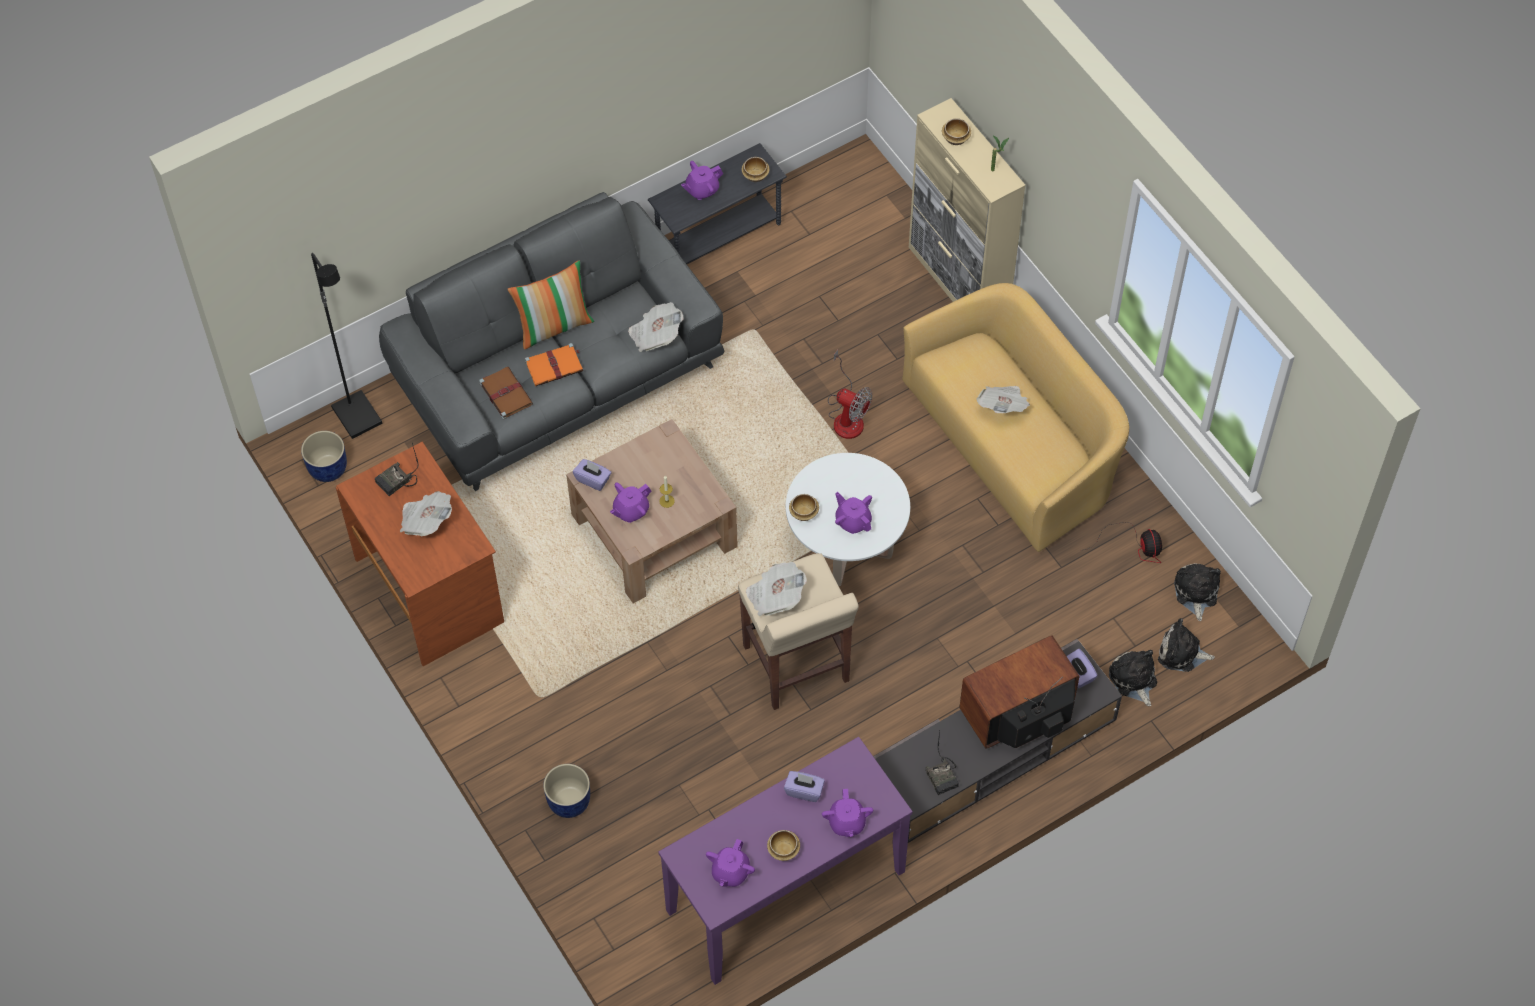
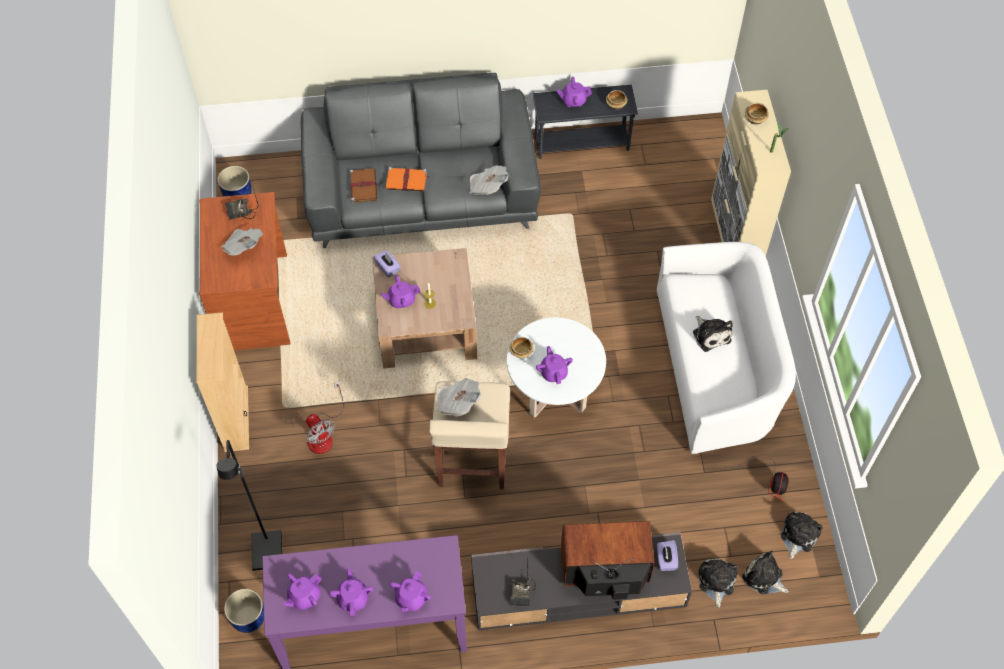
camera: 25 degrees right, 0 degrees up
(358, 416) = (277, 169): black floor lamp -> black floor lamp (268, 552)
(490, 735) = (236, 418): none -> beige bookcase
(554, 326) = (422, 154): pillow -> none
(568, 802) = (260, 489): blue planter -> blue planter (248, 618)
(784, 850) = (353, 598): bowl -> purple teapot
(804, 791) = (393, 558): purple tissue box -> none
(846, 416) = (604, 299): fan -> fan (324, 434)
(1003, 406) = (710, 335): newspaper -> plush toy
(1015, 442) = (716, 367): yellow sofa -> white sofa

